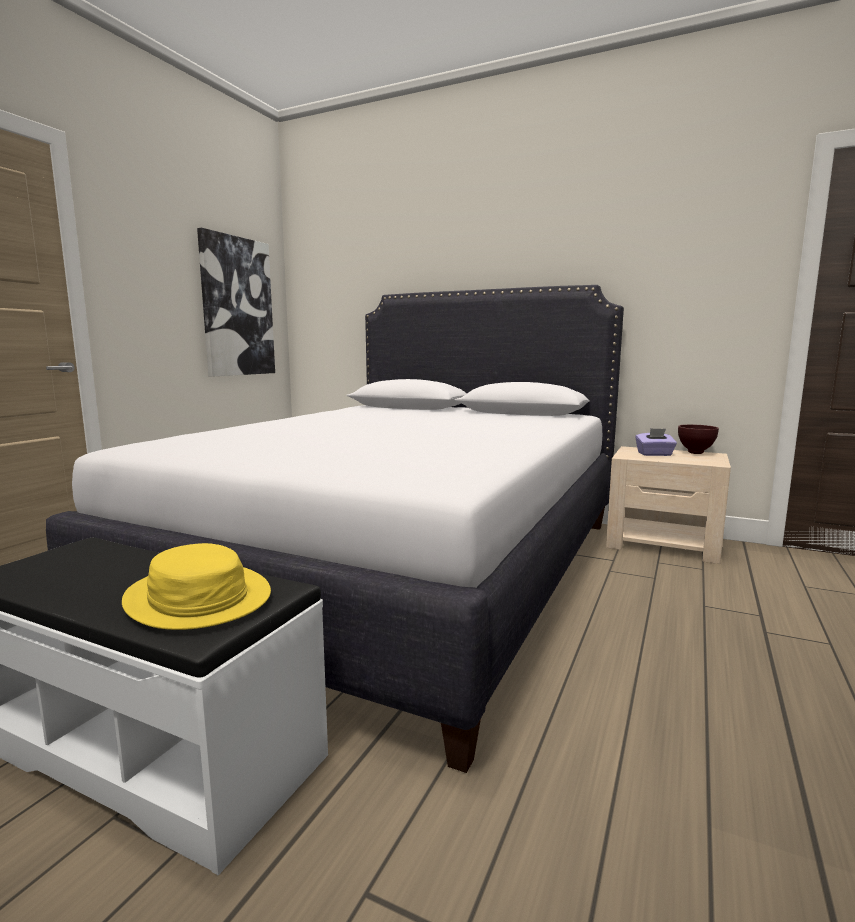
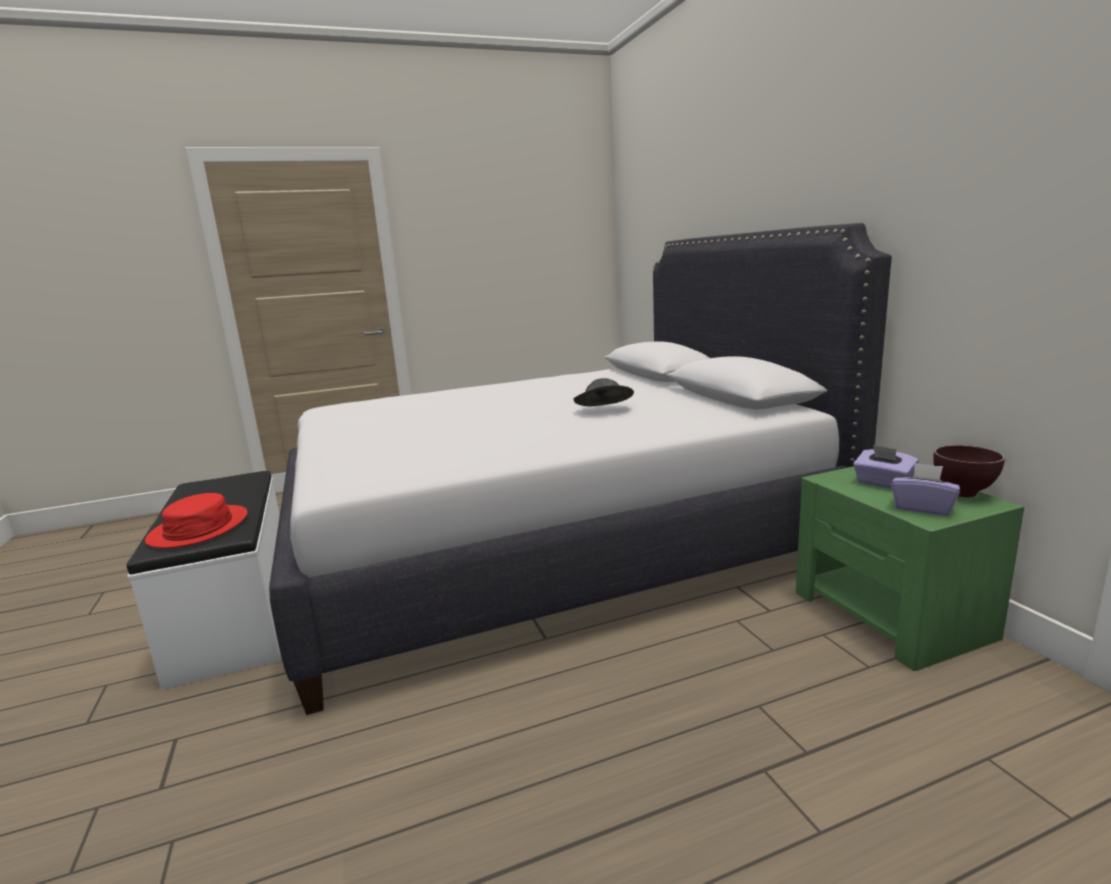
camera: 45 degrees right, 5 degrees up
(197, 598) = (199, 528): yellow hat -> red hat
(237, 307) = (549, 262): picture -> none
(463, 424) = (603, 411): none -> grey hat
(663, 543) = (891, 615): beige nightstand -> green nightstand
(700, 460) = (923, 508): none -> purple tissue box

